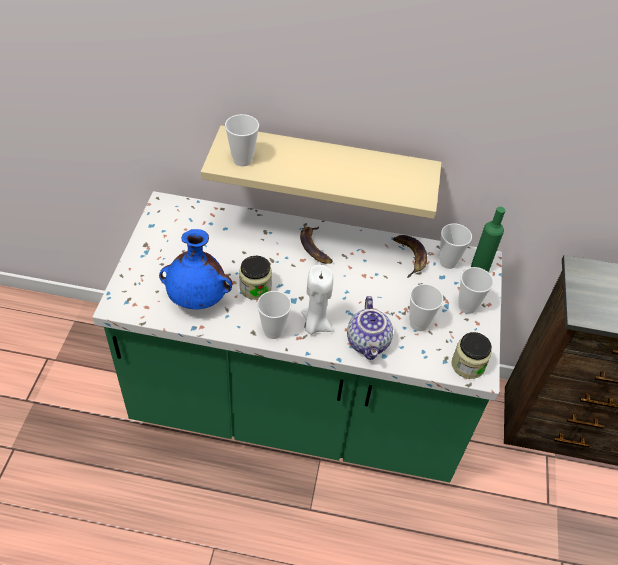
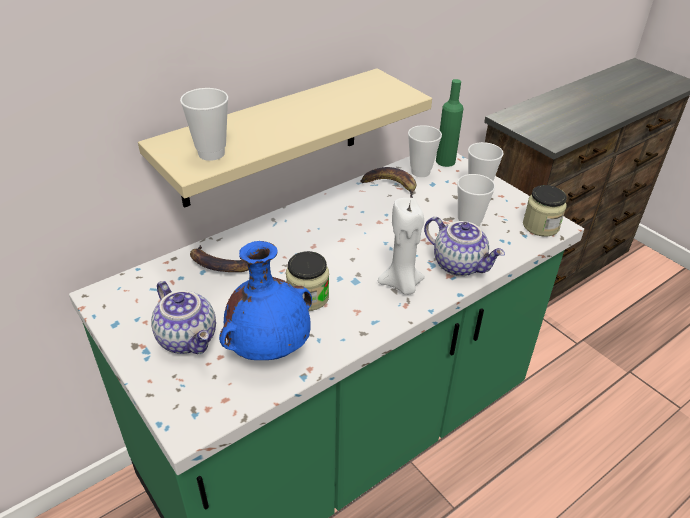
camera: 45 degrees left, 10 degrees down
(171, 261) = (189, 338): none -> teapot
(273, 331) = (377, 317): cup -> none
(314, 247) = (308, 230): banana -> banana (219, 265)

